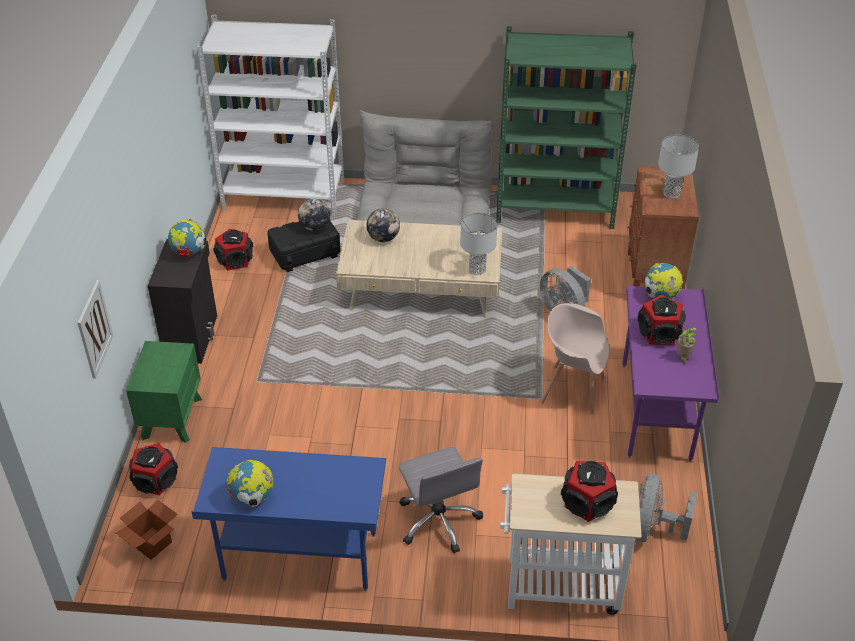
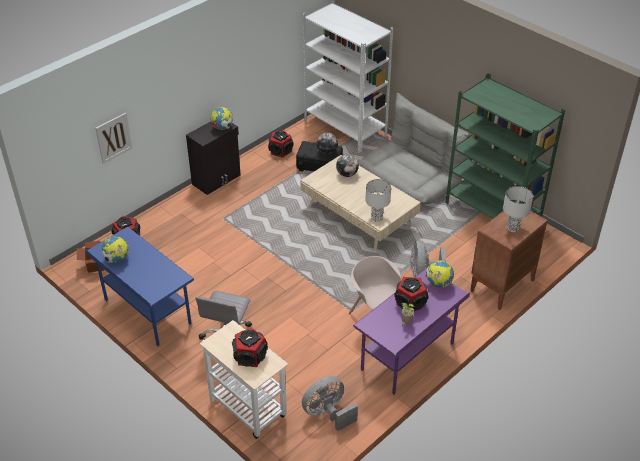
camera: 40 degrees right, 0 degrees up
(171, 417) = (165, 213): green nightstand -> none

